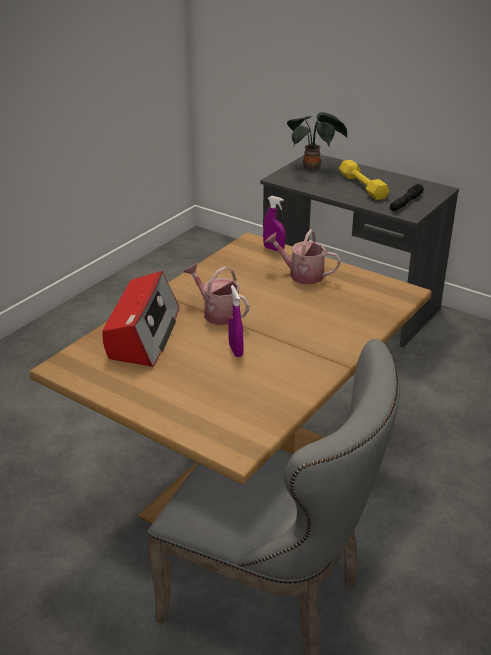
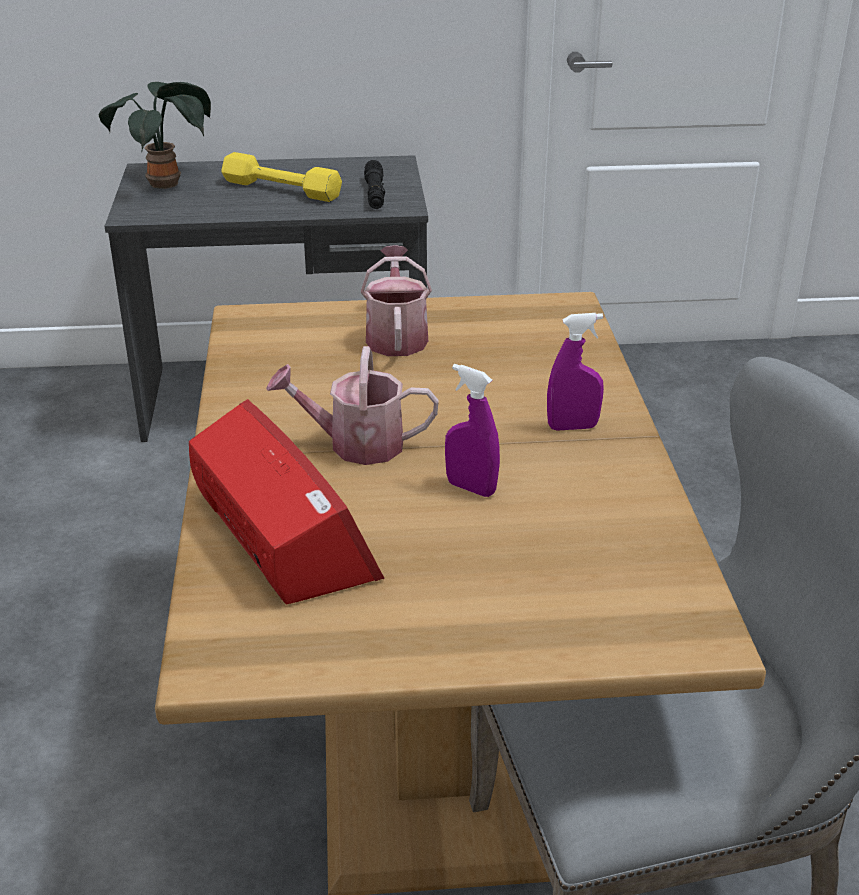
camera: 40 degrees left, 0 degrees up
(273, 249) = (298, 315): purple spray bottle -> purple spray bottle (572, 427)
(301, 275) = (396, 336): watering can -> watering can turned 105 degrees clockwise

